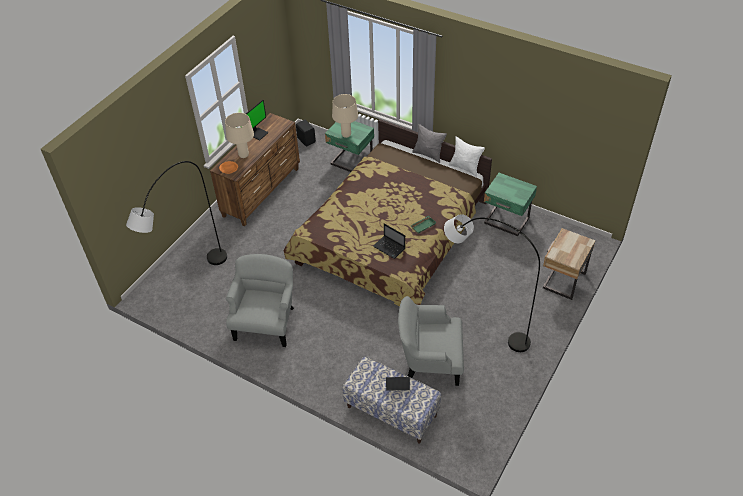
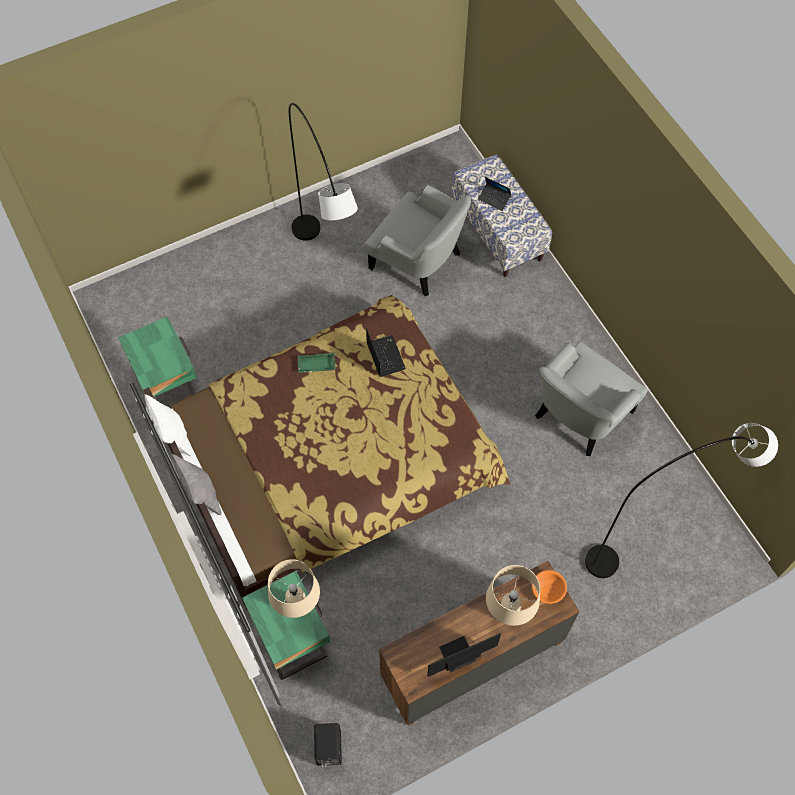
camera: 150 degrees left, 15 degrees up
(562, 281) = (186, 270): beige nightstand -> none

